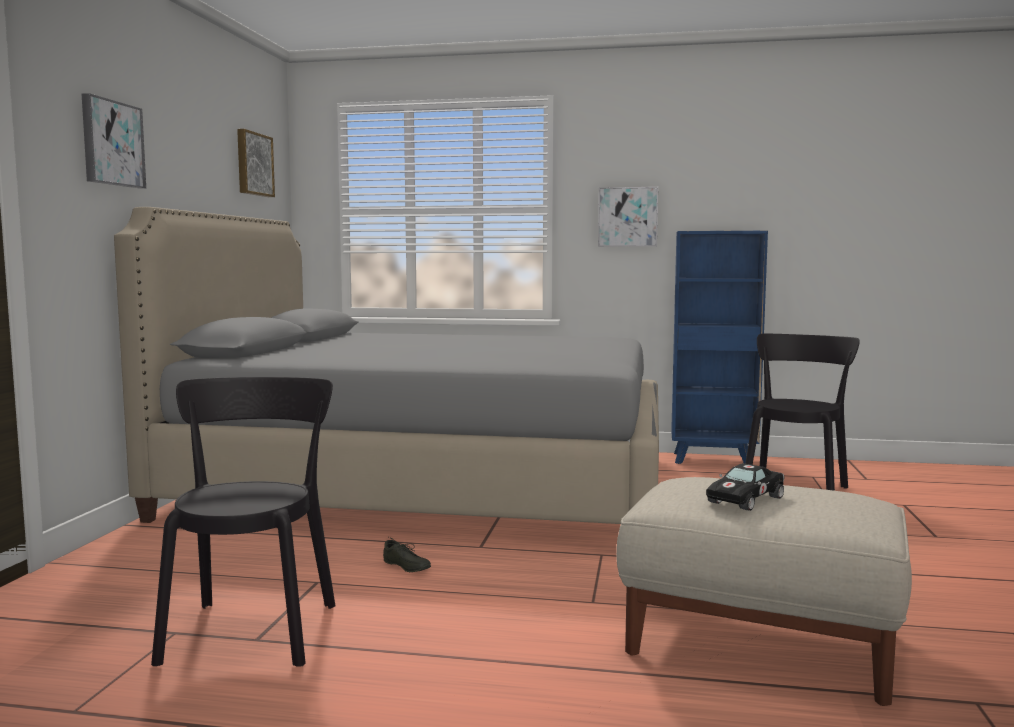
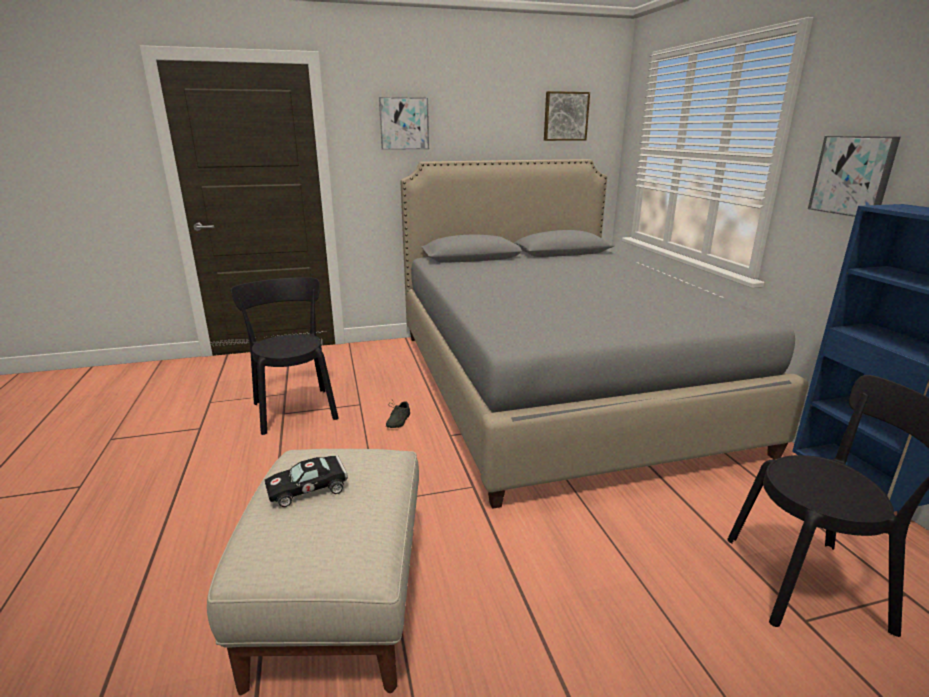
camera: 65 degrees right, 15 degrees up
(253, 629) = (294, 408): black chair -> black chair turned 90 degrees counterclockwise
(746, 499) = (311, 488): black toy car -> black toy car turned 45 degrees counterclockwise

